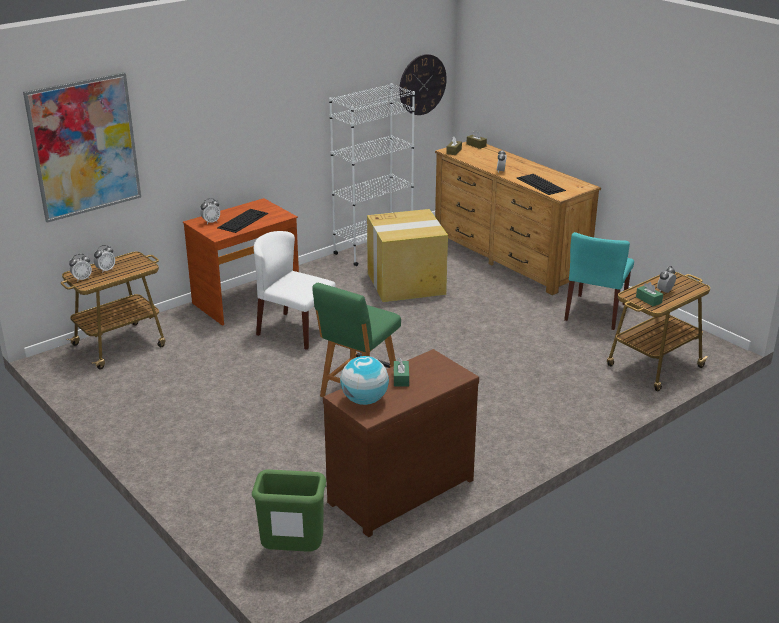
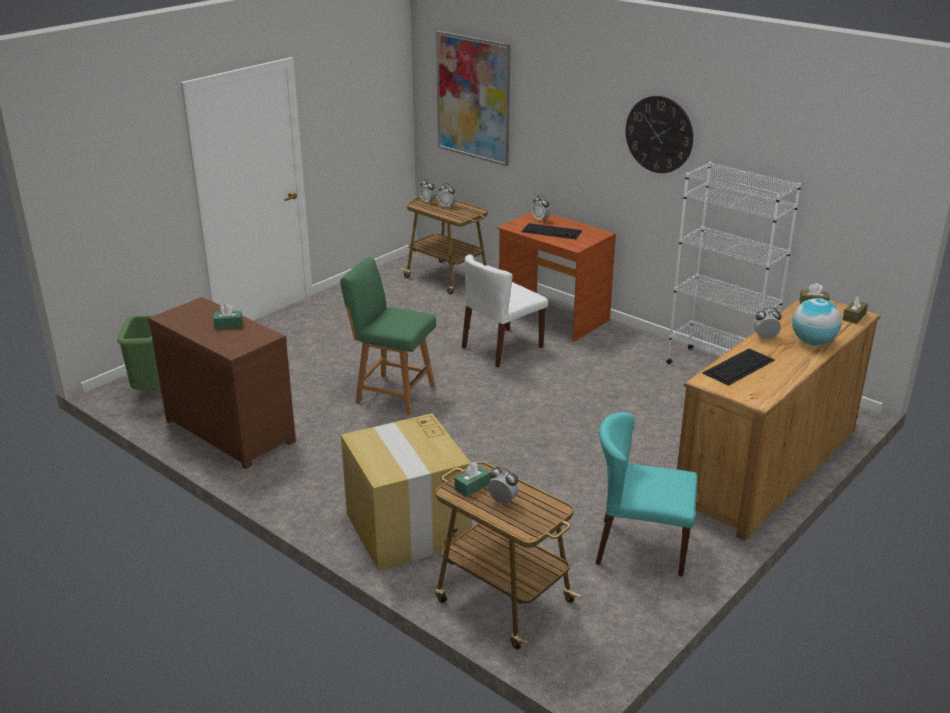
camera: 80 degrees right, 0 degrees up
(294, 331) = (502, 348): white chair -> white chair turned 150 degrees counterclockwise
(365, 400) = (193, 313): globe -> globe (813, 342)
(407, 283) = (643, 399): cardboard box -> cardboard box (408, 529)
(422, 84) = (855, 209): wall clock -> wall clock (659, 134)

